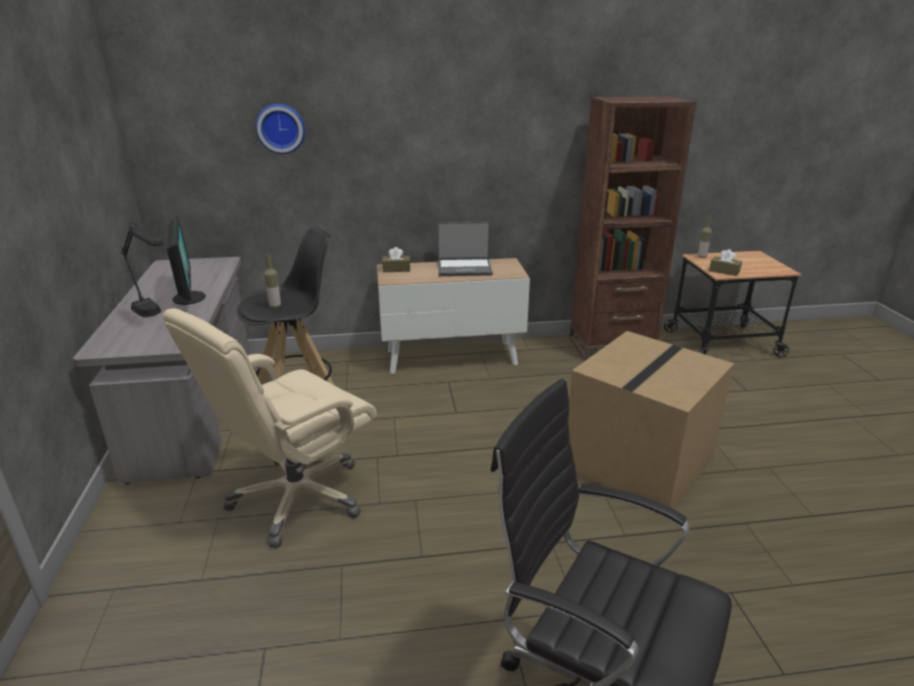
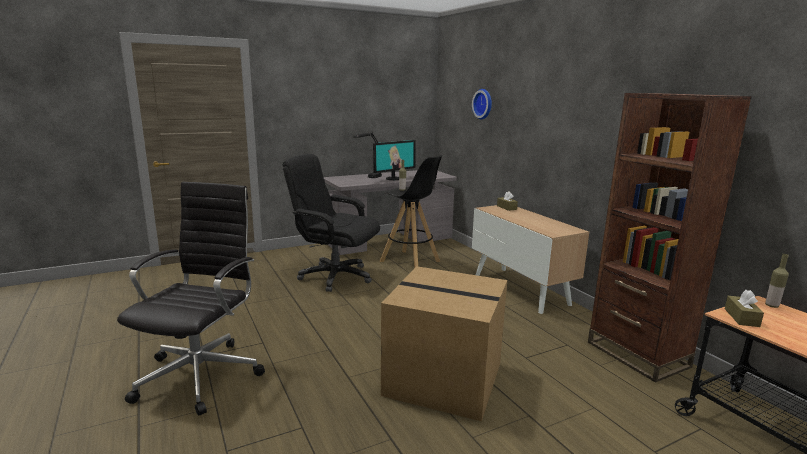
camera: 70 degrees right, 10 degrees down
(297, 499) = (335, 276): beige office chair -> black office chair
(464, 268) = (537, 221): laptop -> none

